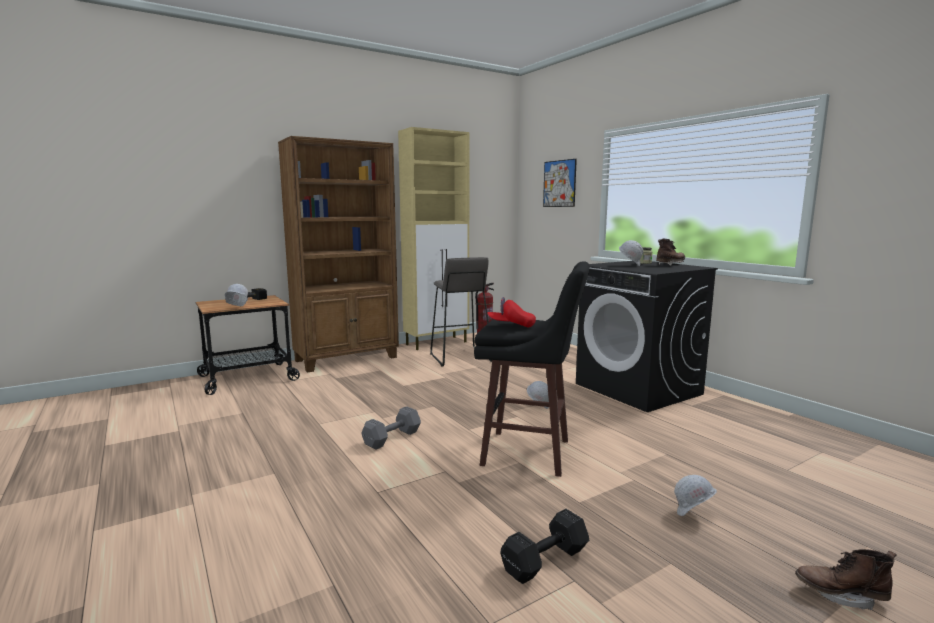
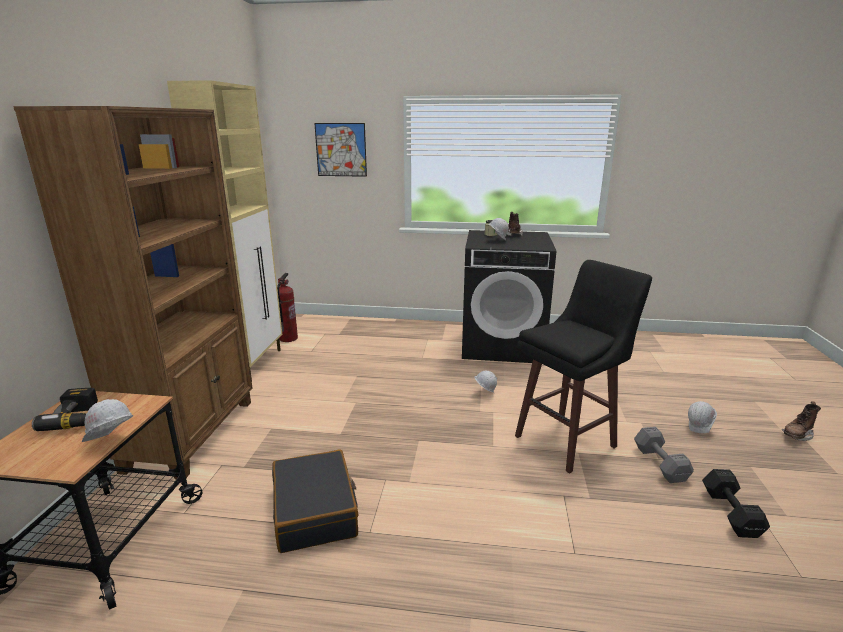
camera: 50 degrees left, 10 degrees up
(320, 405) = (315, 511): none -> black suitcase
(390, 438) = (466, 497): grey dumbbell -> grey dumbbell (660, 465)
(459, 357) = (316, 372): grey stool -> none
(511, 325) = (578, 337): red cap -> none

